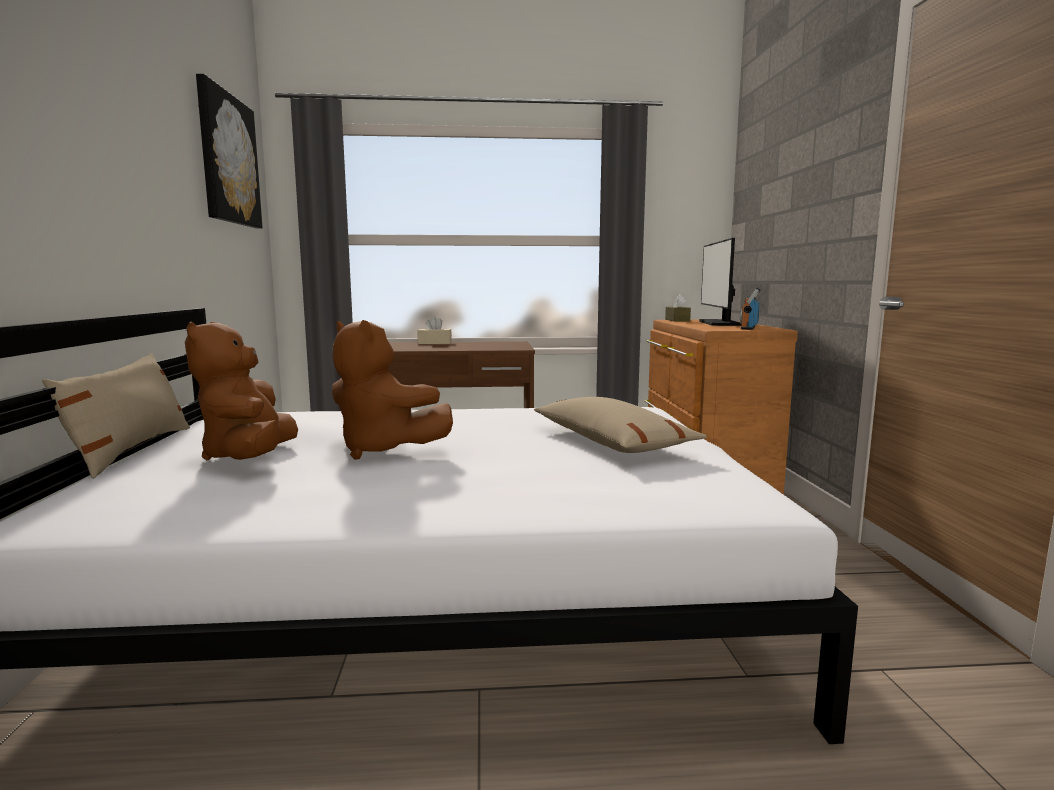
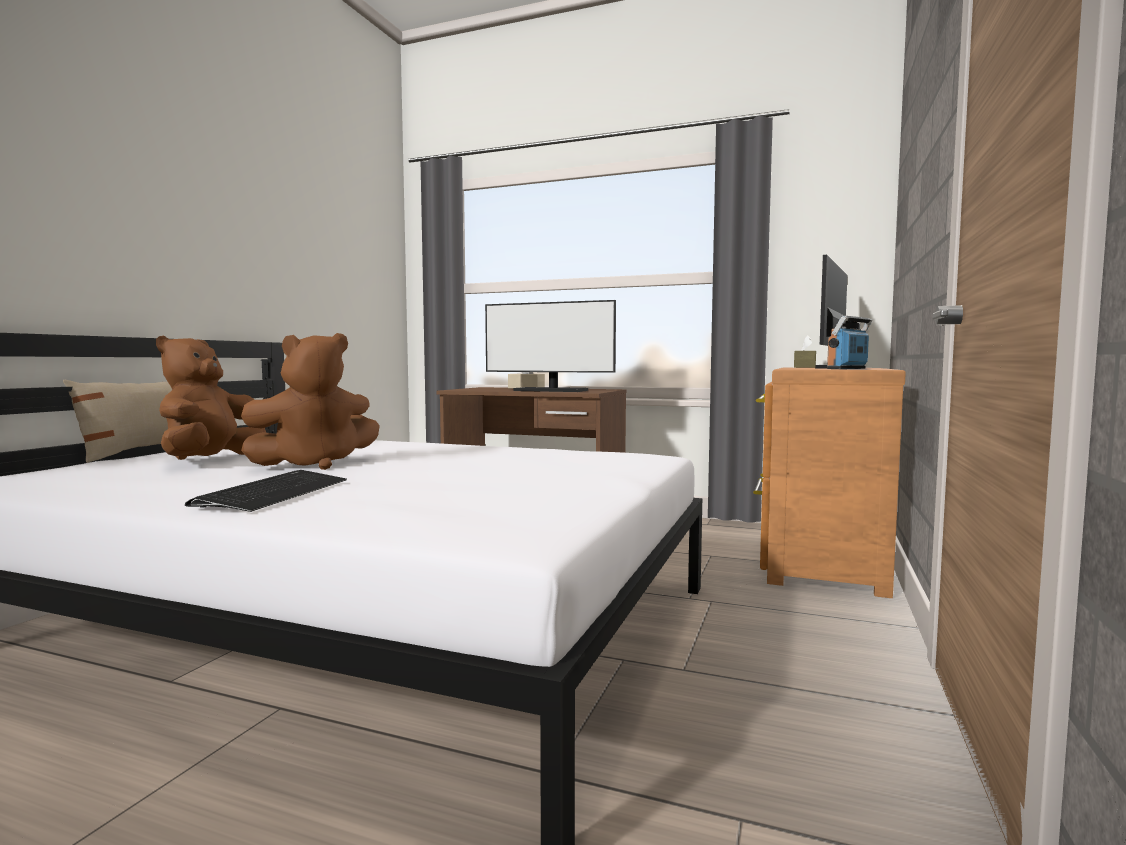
camera: 25 degrees right, 5 degrees down
(228, 159) = (346, 218): picture -> none
(383, 450) = (315, 464): brown plush toy -> brown plush toy turned 90 degrees counterclockwise
(451, 490) = (274, 493): none -> keyboard
(477, 347) = (551, 390): none -> monitor
(611, 442) = (534, 477): beige pillow -> none

